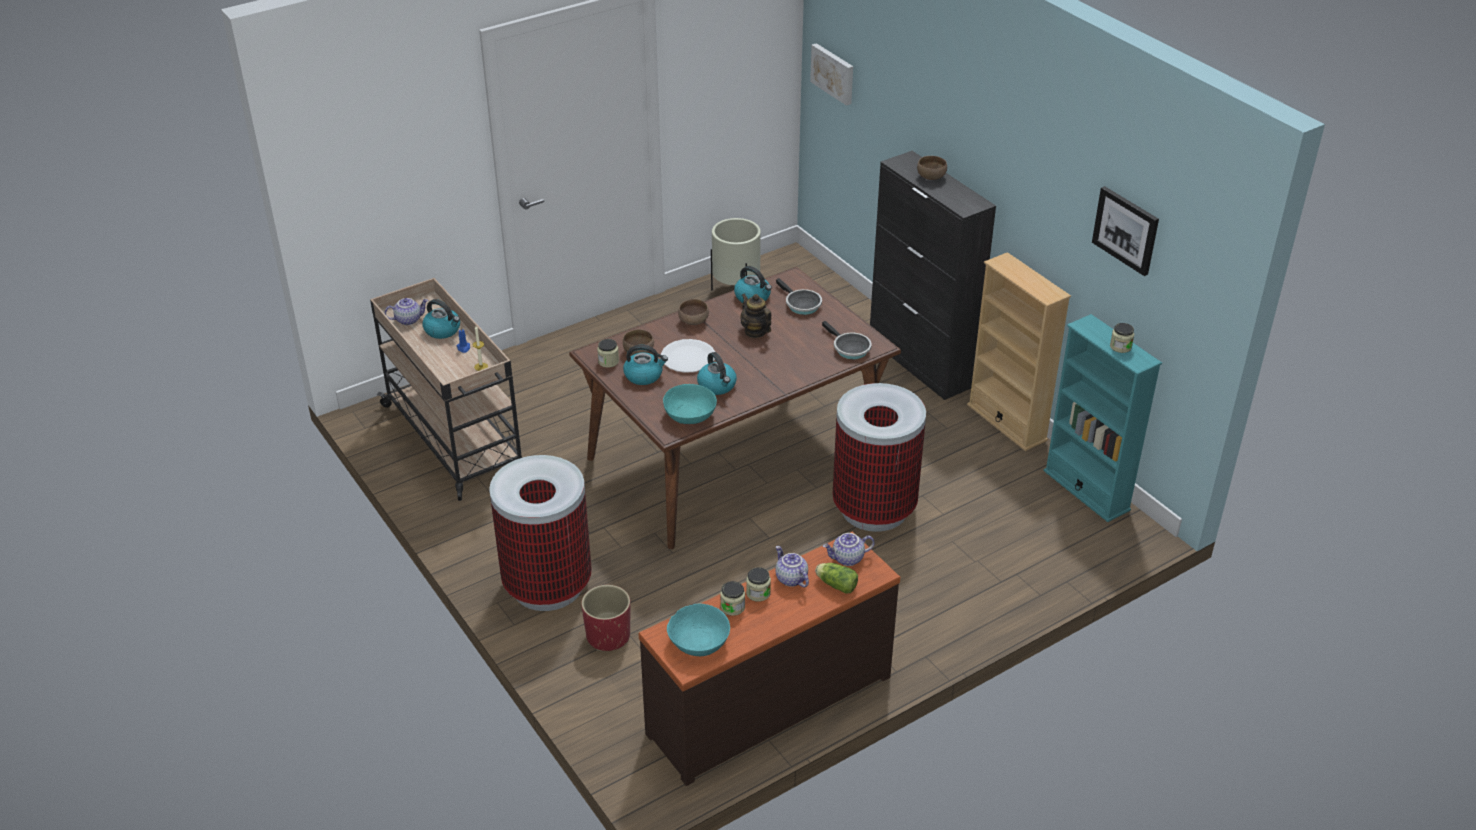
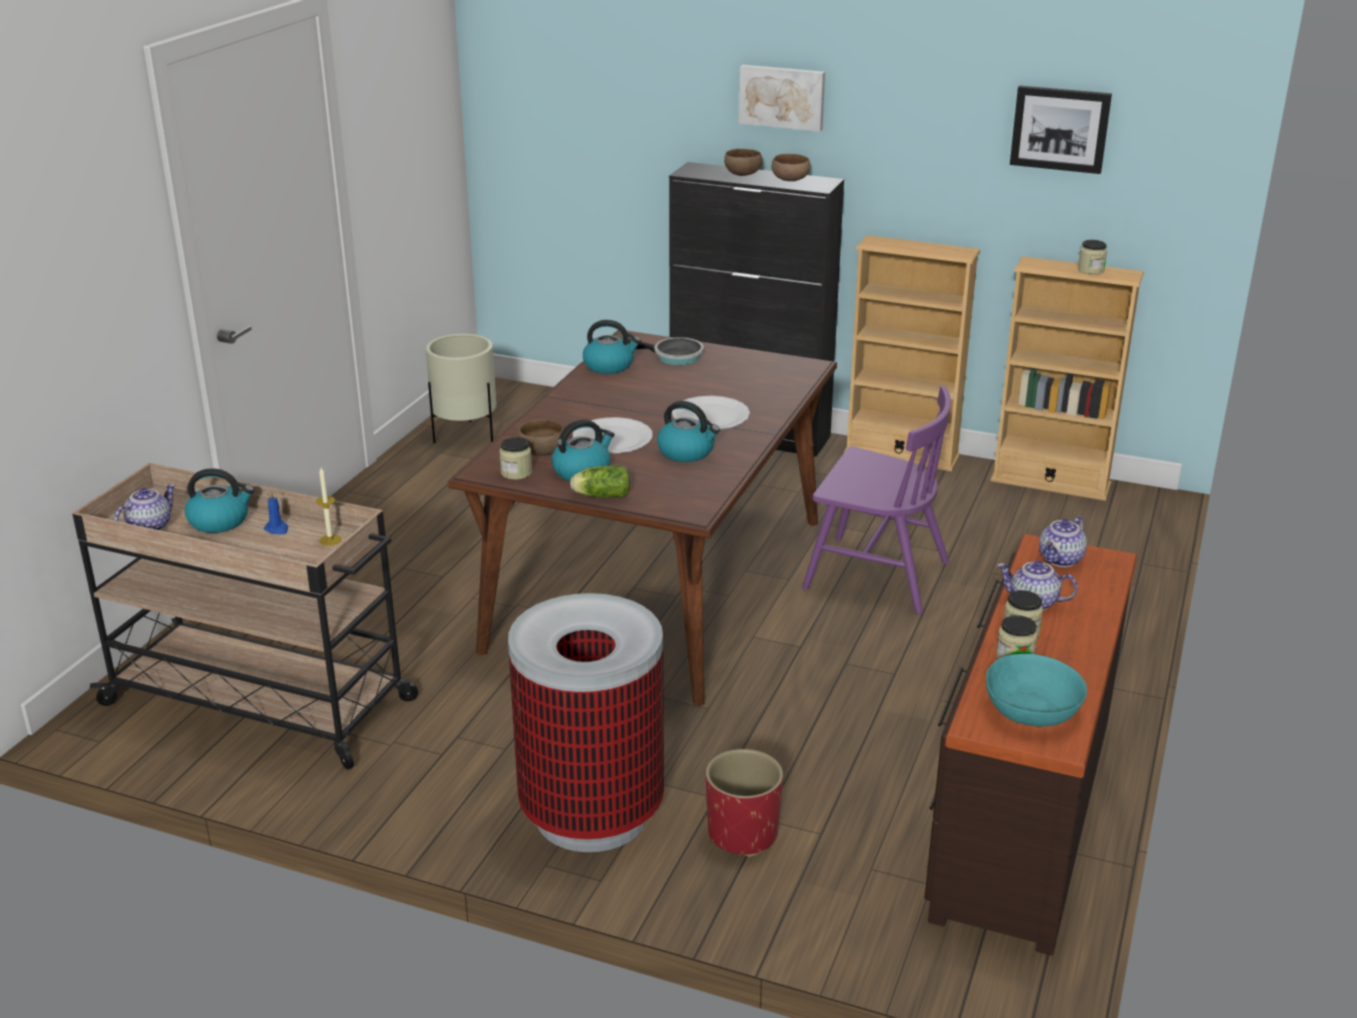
camera: 35 degrees left, 10 degrees down
(690, 414) = (695, 488): turquoise bowl -> none
(693, 321) = (570, 405): brown bowl -> brown bowl (791, 180)
(755, 331) = (658, 393): teapot -> none
(764, 363) = (710, 416): none -> white plate
(833, 73) = (527, 113): picture -> picture (782, 97)
(835, 584) = (1086, 588): lettuce -> lettuce (600, 496)
(849, 348) = (784, 376): frying pan -> none
(874, 509) = (875, 575): trash can -> purple chair
(1086, 490) = (1050, 482): turquoise bookcase -> beige bookcase

